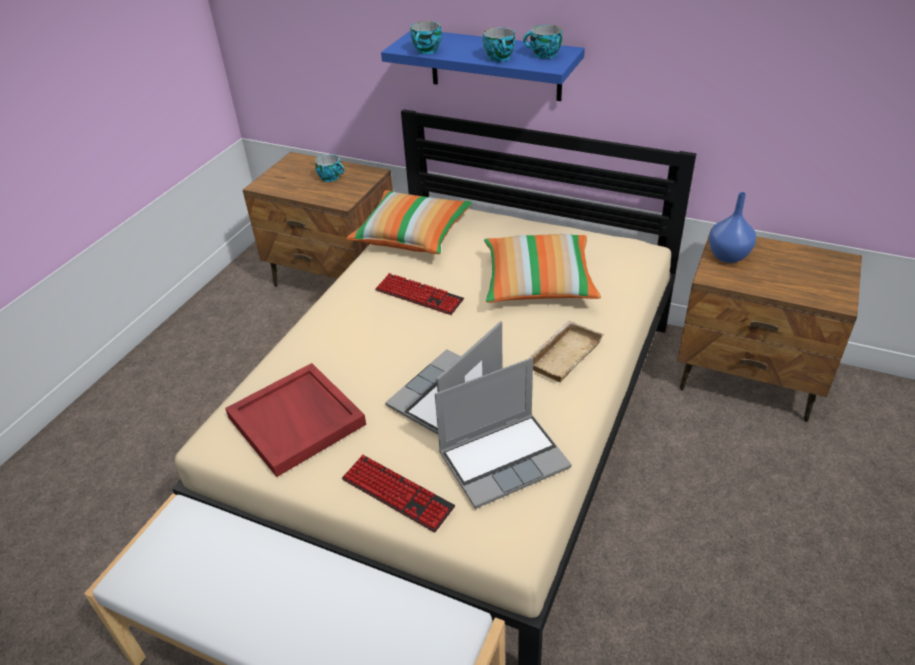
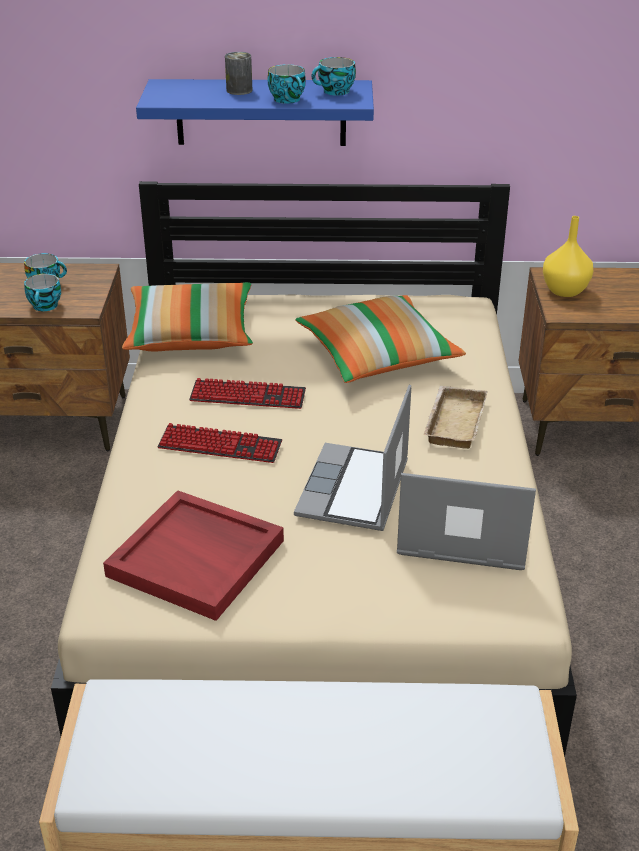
camera: 25 degrees left, 5 degrees down
(397, 494) = (370, 598): keyboard -> keyboard (220, 446)
(427, 51) = (194, 101): cup -> cup (46, 306)
(469, 45) = (239, 90): none -> can
(504, 459) = (461, 535): laptop -> laptop turned 120 degrees counterclockwise
(728, 255) = (565, 290): blue vase -> yellow vase

